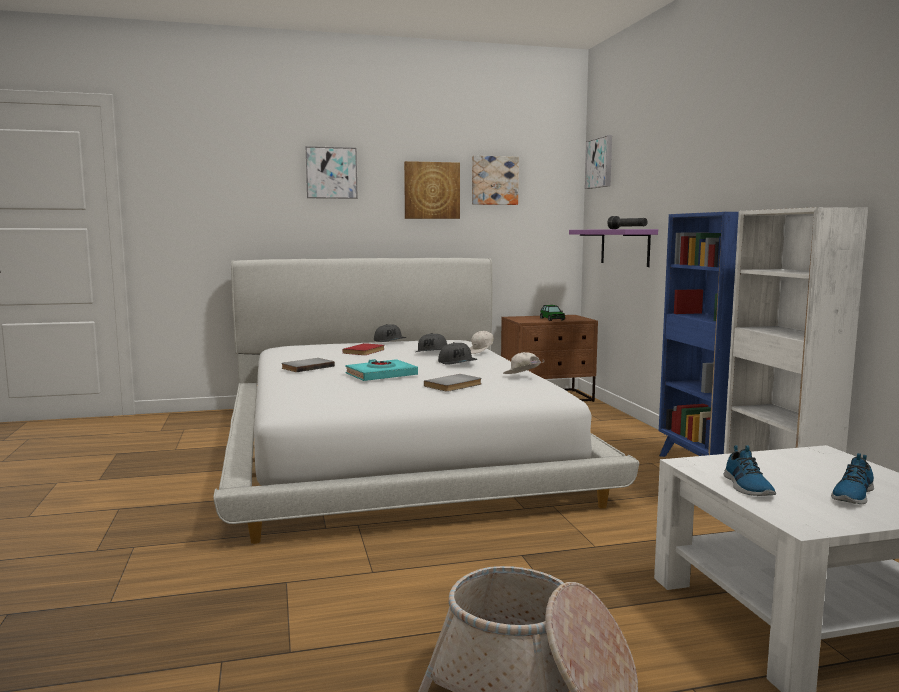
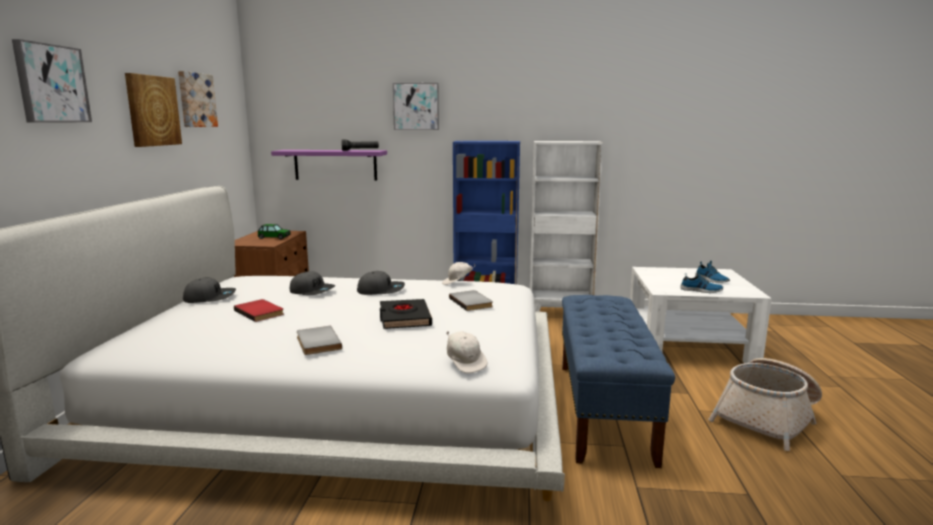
camera: 70 degrees left, 5 degrees up
(381, 375) = (404, 318): turquoise book -> black book
(459, 555) = (603, 409): none -> blue bench
(481, 352) = (335, 278): white cap -> white cap (465, 363)
(600, 163) = (279, 87): picture -> picture (416, 106)

